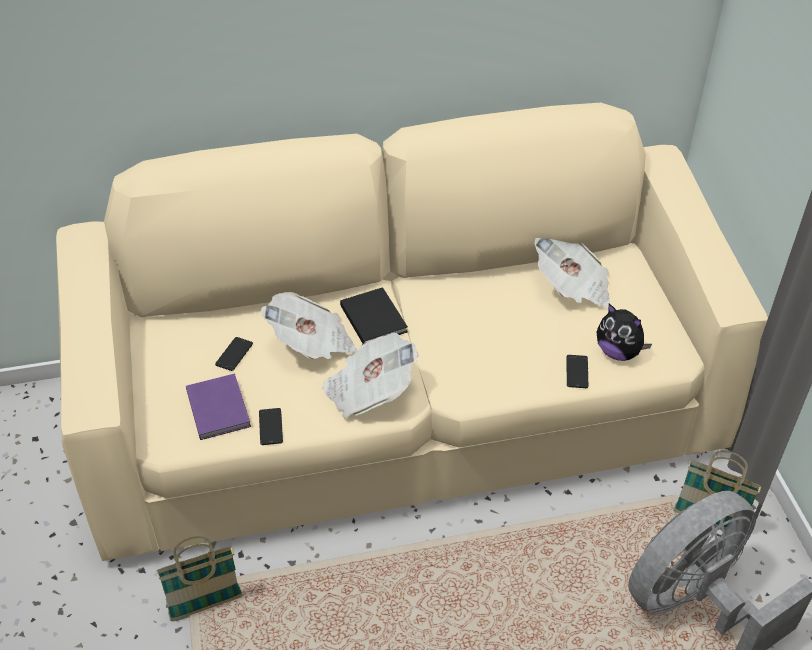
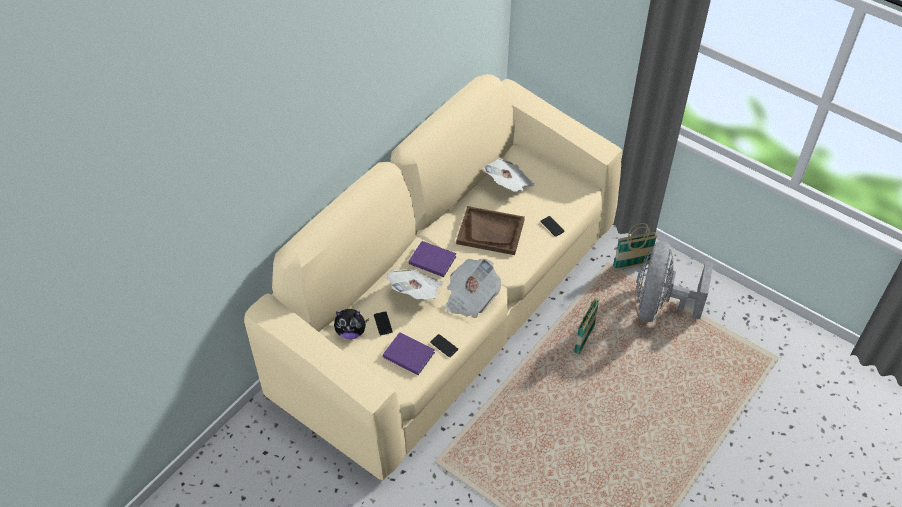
camera: 40 degrees left, 5 degrees up
(206, 606) = (453, 463): basket -> basket (584, 340)
(373, 317) = (431, 259): black book -> purple book
(484, 329) = (490, 232): none -> brown tray
(618, 352) = (560, 205): plush toy -> plush toy (351, 332)

